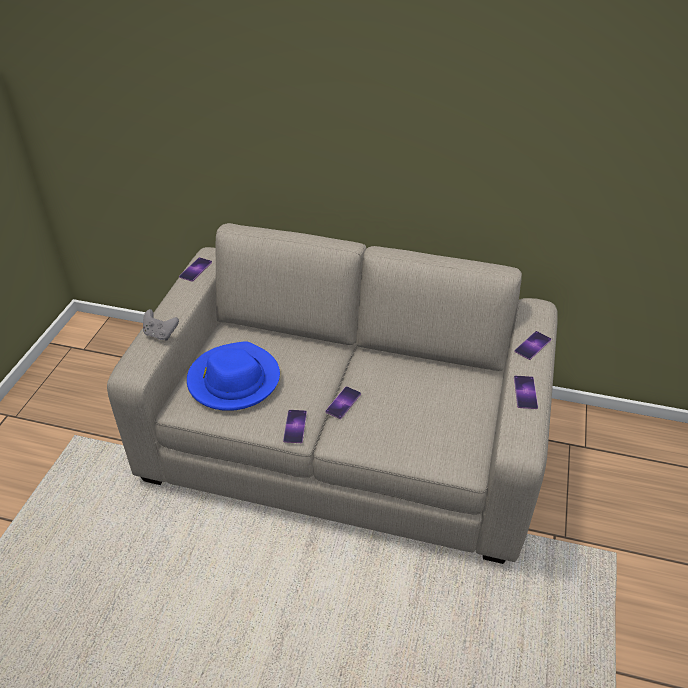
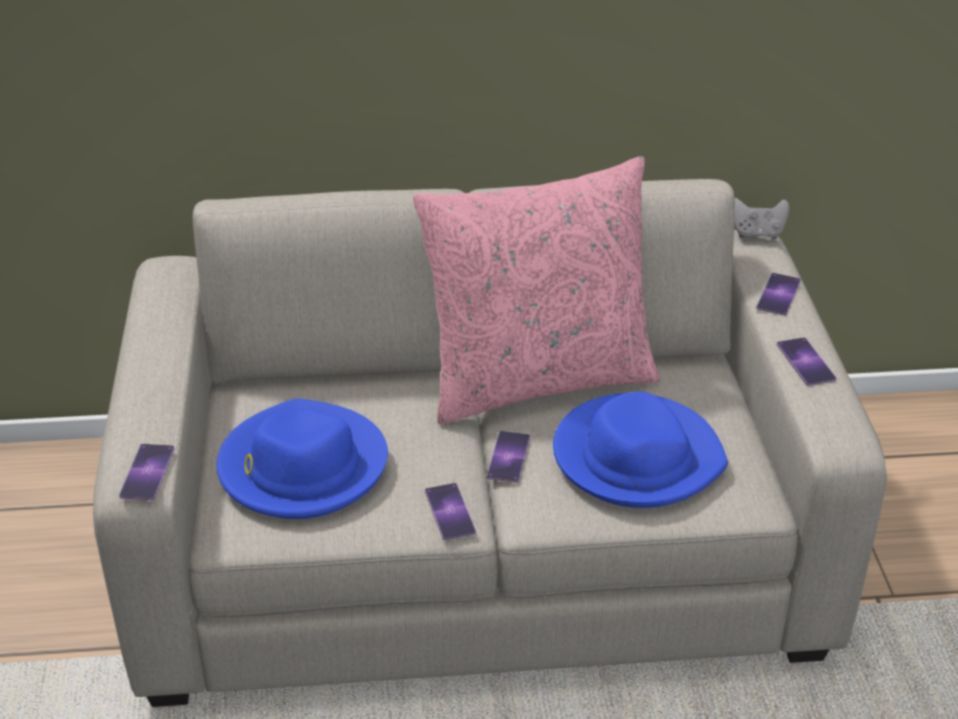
camera: 20 degrees left, 5 degrees down
(160, 334) = (155, 411): grey game controller -> grey game controller (757, 233)
(195, 269) = (156, 296): phone -> phone (147, 472)
(384, 360) = (537, 379): none -> pink pillow
(413, 421) = (636, 457): none -> blue hat

